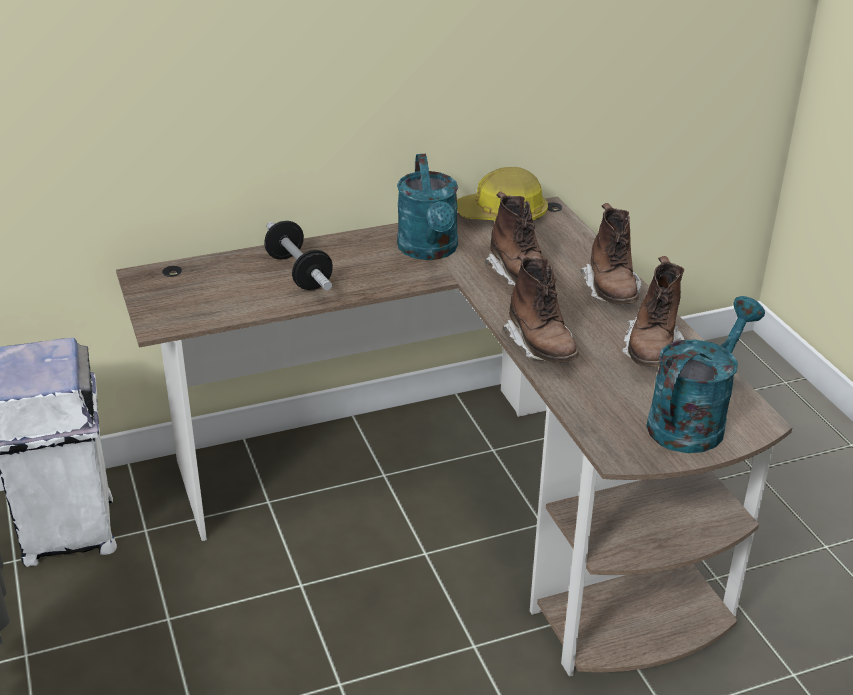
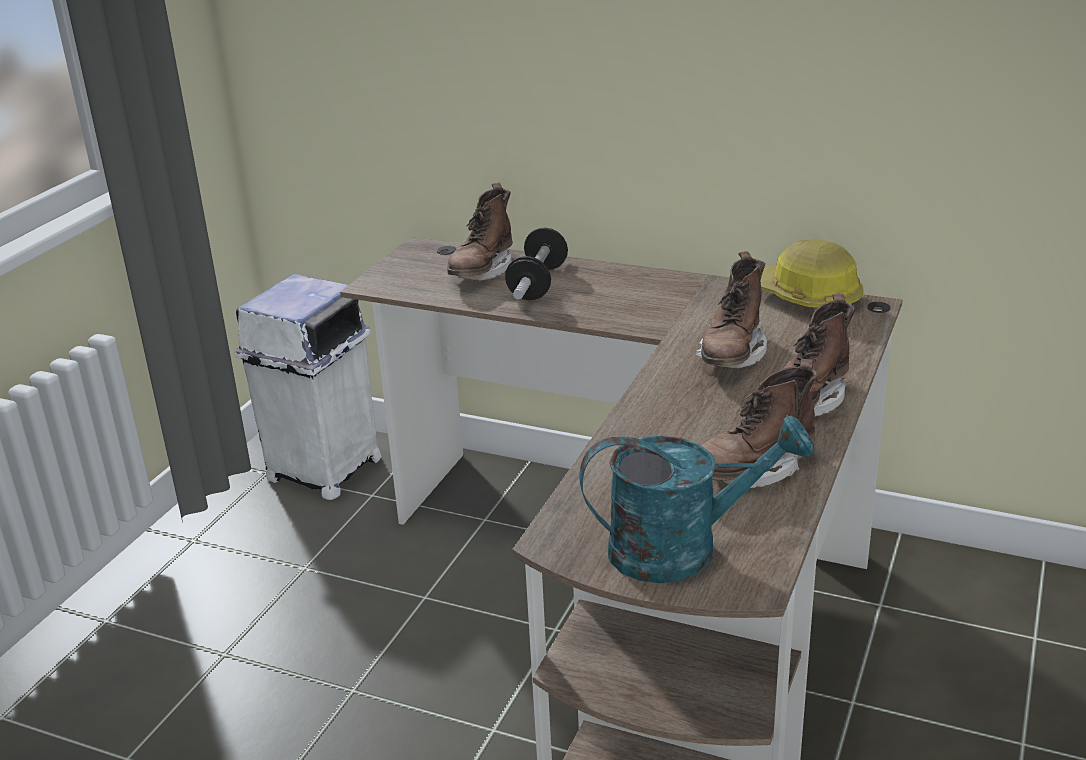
camera: 45 degrees right, 5 degrees down
(430, 251) = (681, 304): turquoise watering can -> none
(541, 346) = (644, 420): brown boot -> brown boot (482, 271)

